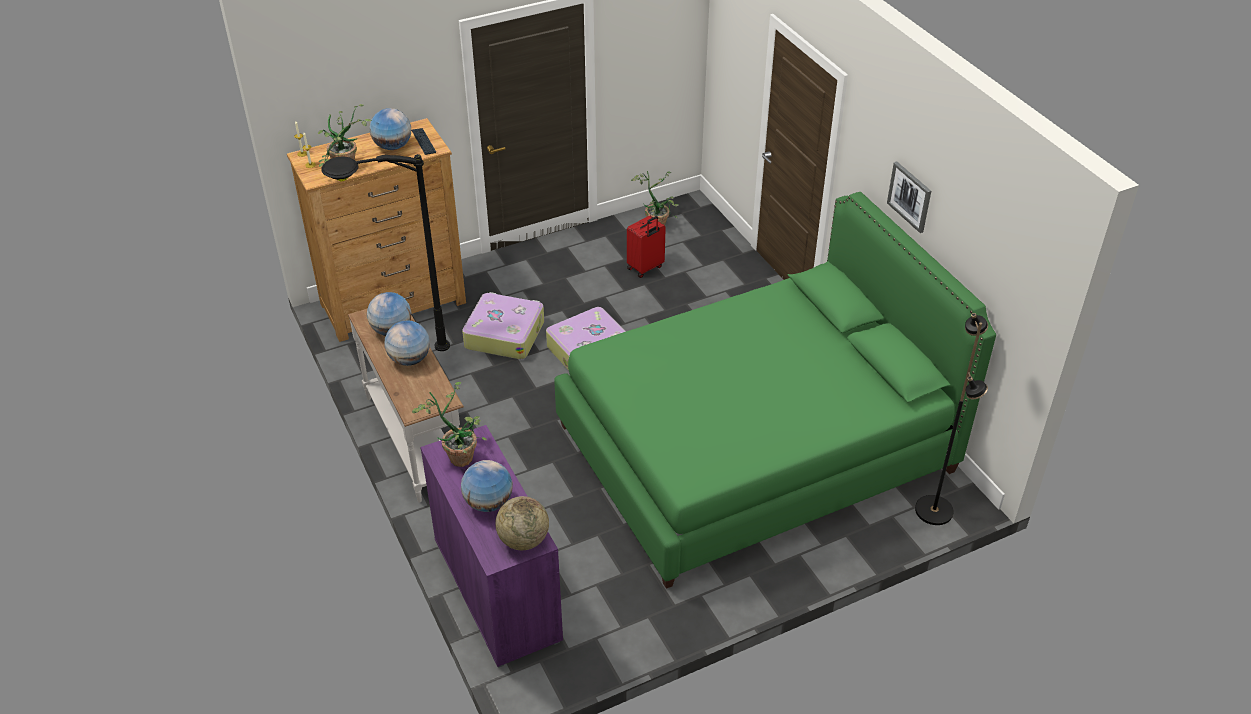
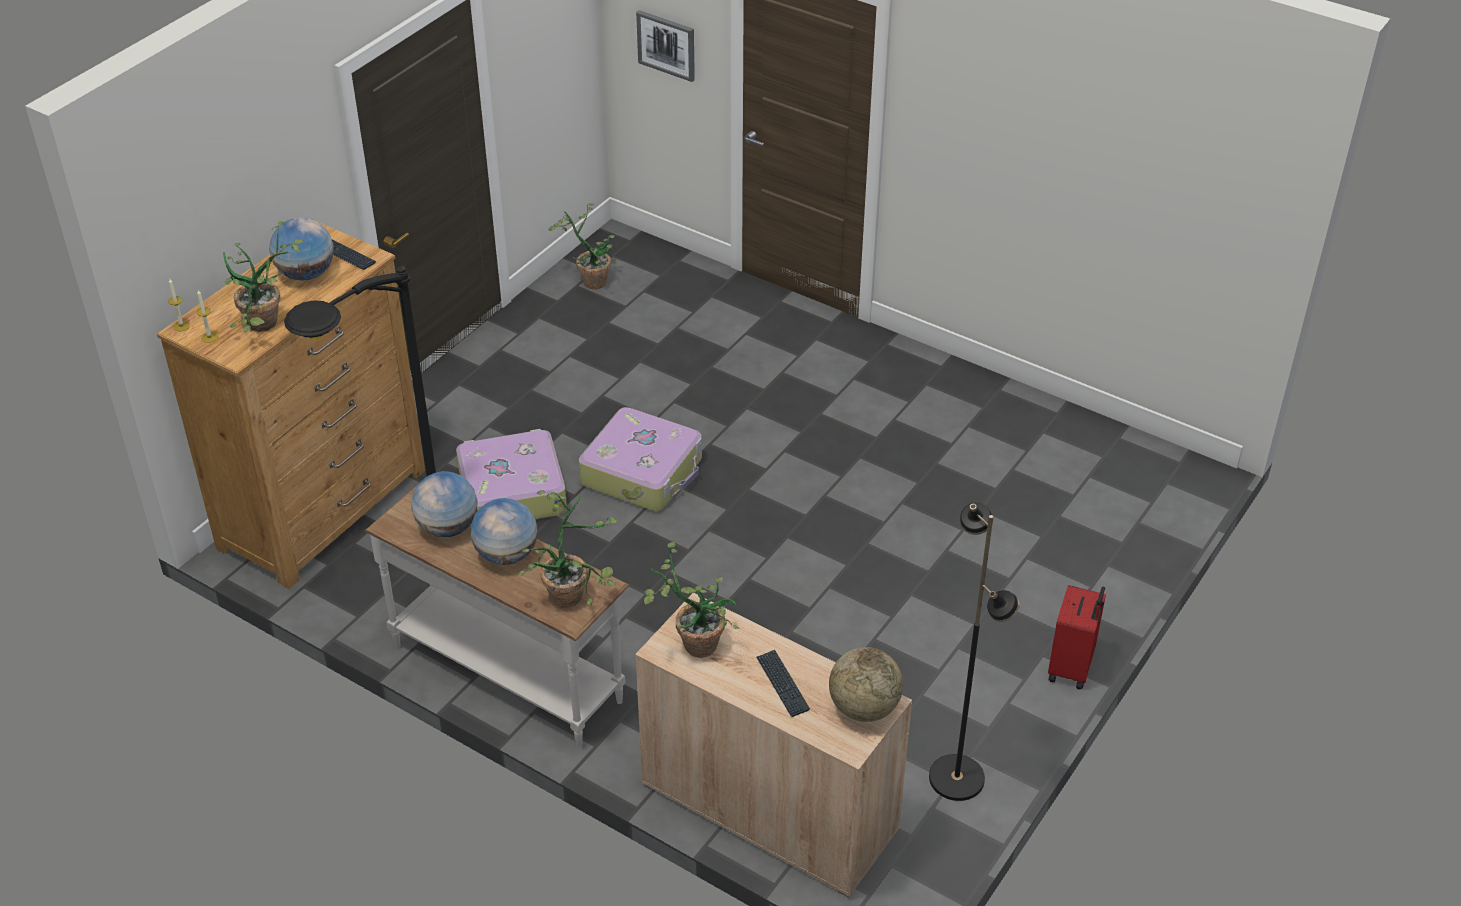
camera: 30 degrees left, 0 degrees up
(427, 397) = (574, 592): none -> potted plant
(488, 503) = (782, 684): globe -> keyboard
(497, 589) = (769, 807): purple cabinet -> beige cabinet
(645, 268) = (624, 340): red suitcase -> red suitcase (1072, 668)
(754, 448) = (930, 507): green bed -> none
(910, 196) = (1032, 124): picture -> picture (666, 45)
(934, 510) = (1175, 497): black floor lamp -> black floor lamp (957, 777)

